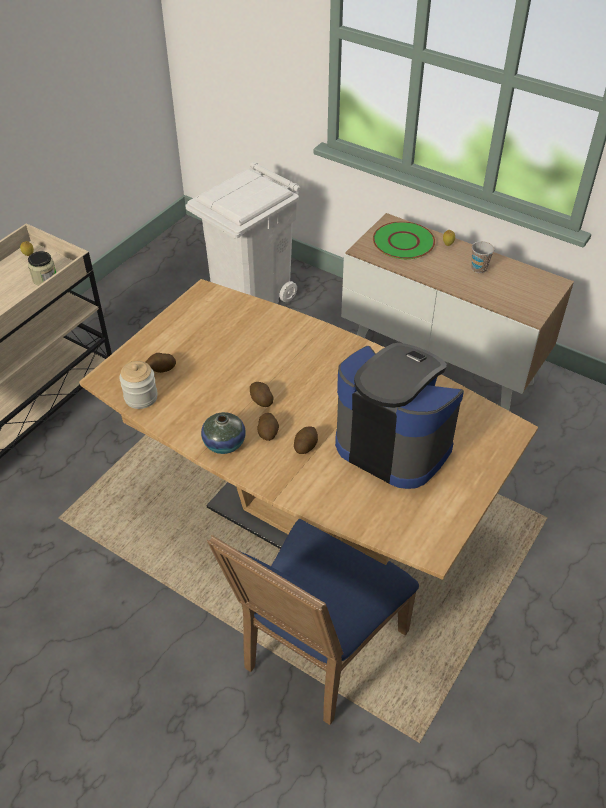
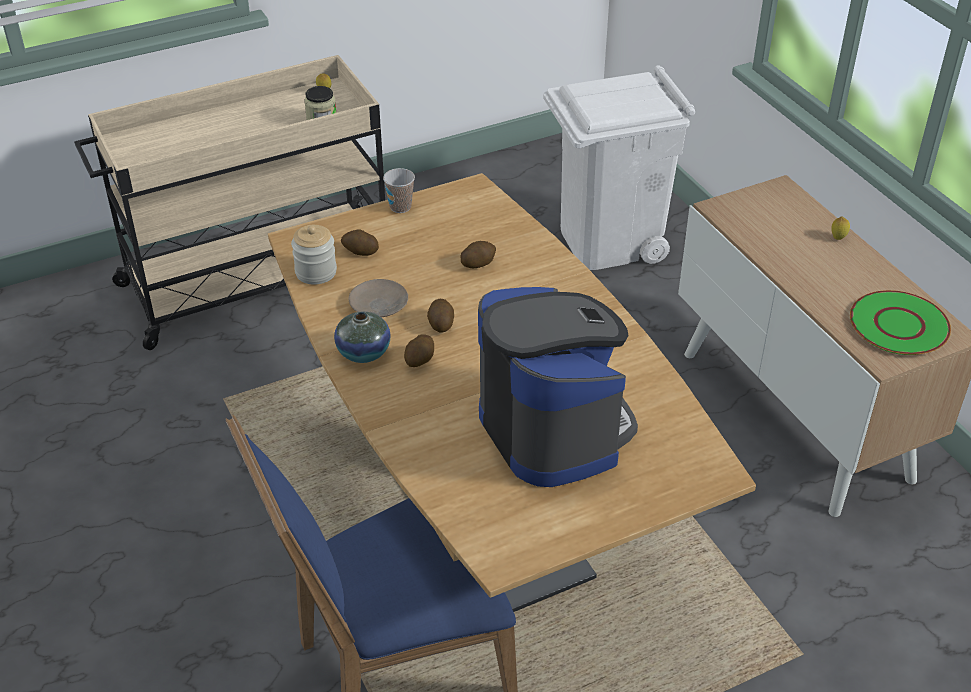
camera: 30 degrees right, 5 degrees down
(207, 404) = (379, 305): none -> beige plate
(305, 446) = (450, 390): potato -> potato (478, 263)
(403, 242) = (779, 216): green plate -> green plate (898, 325)
(479, 268) = (856, 280): cup -> cup (400, 207)

